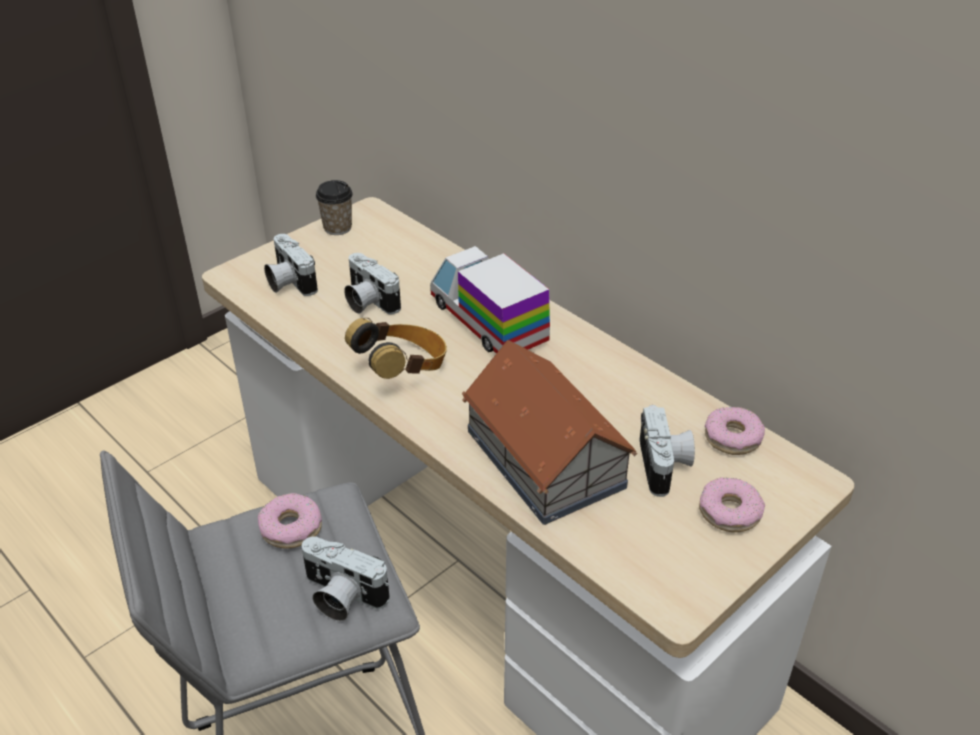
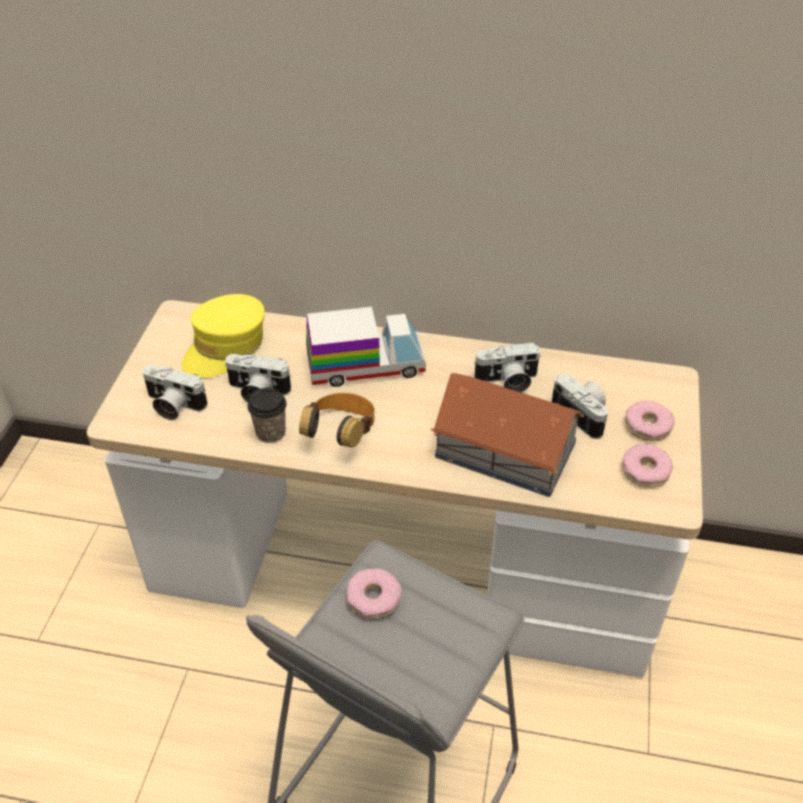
camera: 35 degrees left, 5 degrees up
(337, 228) = (165, 340): cup -> cup (270, 432)
(340, 596) = (459, 626): camera -> camera (507, 381)
(380, 254) = (225, 347): none -> yellow cap
(488, 321) = (366, 366): toy truck -> toy truck turned 150 degrees clockwise
(732, 437) = (603, 374): donut -> donut (645, 471)

